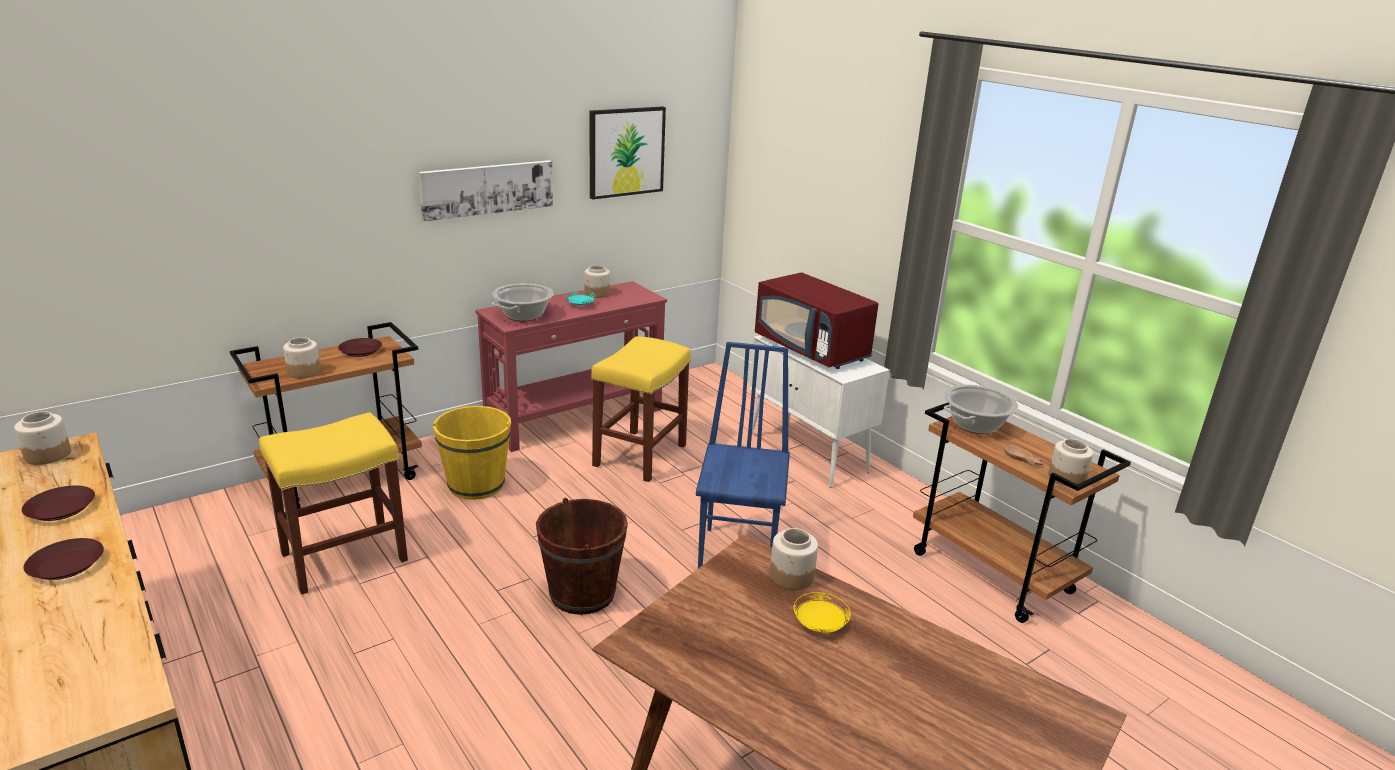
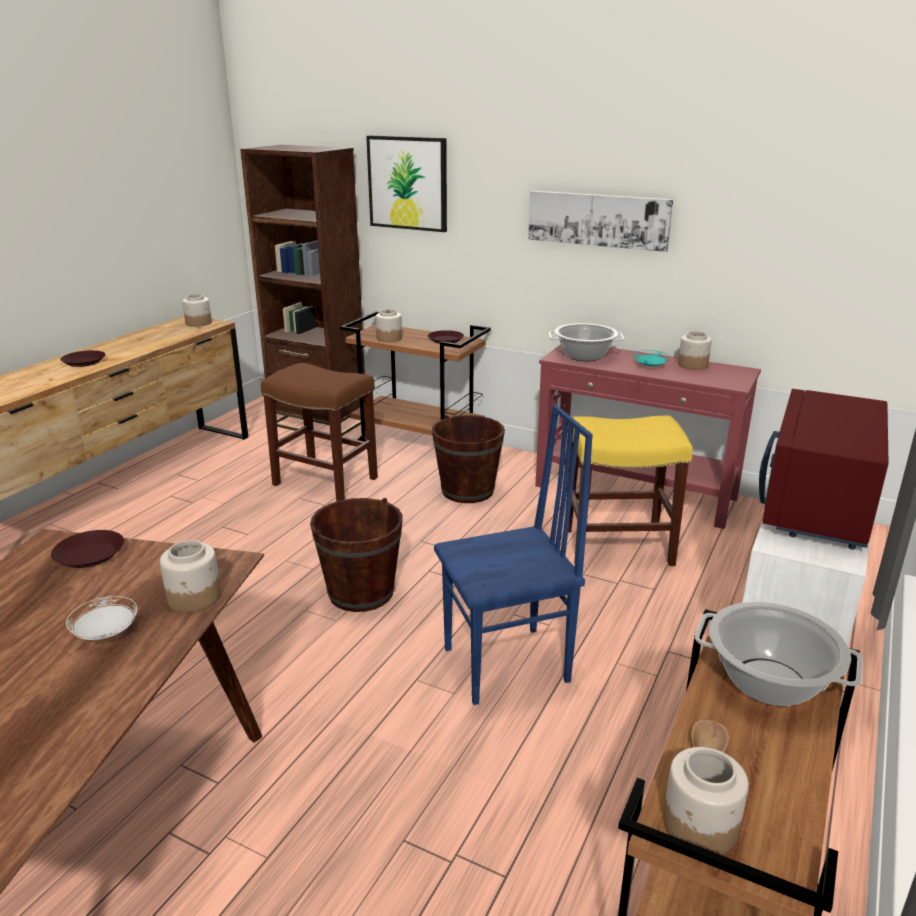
camera: 65 degrees right, 0 degrees up
(61, 508) = (142, 343): brown plate -> brown plate (90, 555)
(184, 522) = (318, 422): none -> brown bookcase
(346, 556) = (327, 481): yellow stool -> brown stool
(476, 485) = (467, 491): yellow bucket -> brown bucket
(626, 152) = (782, 204): picture -> picture (408, 183)
(819, 625) = (106, 633): yellow plate -> white plate

